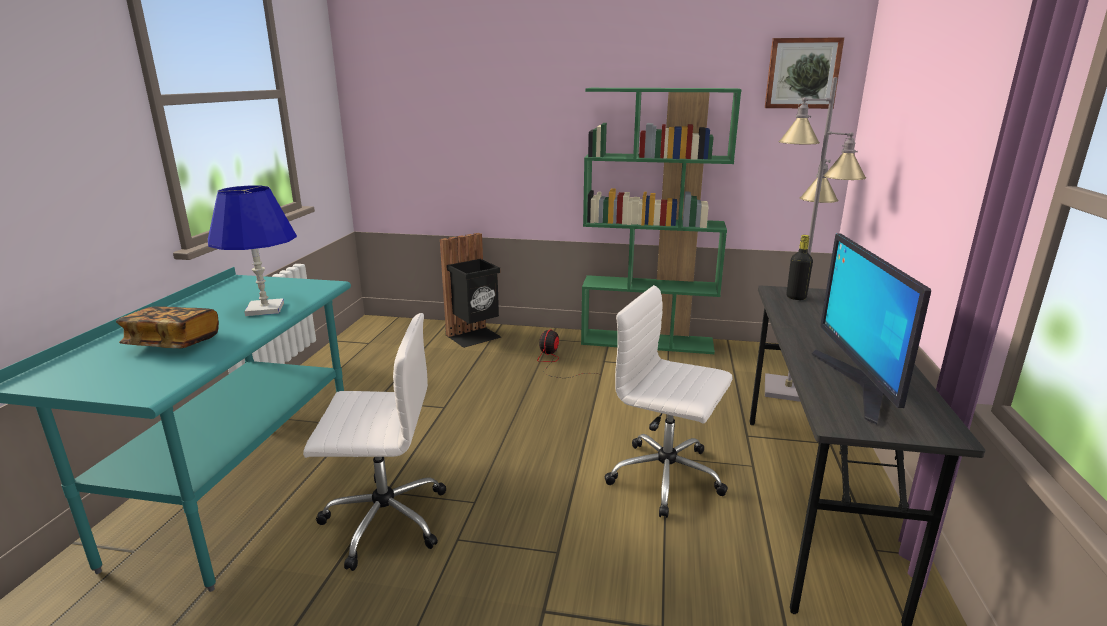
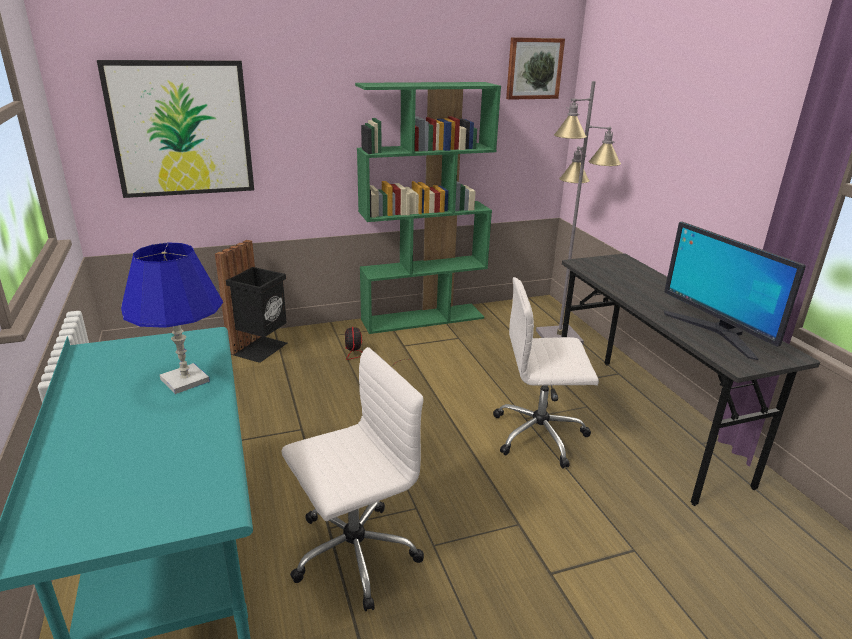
camera: 30 degrees left, 5 degrees up
(173, 343) = (144, 448): book -> none
(433, 127) = (181, 129): none -> picture
(796, 297) = (599, 267): black bottle -> none

